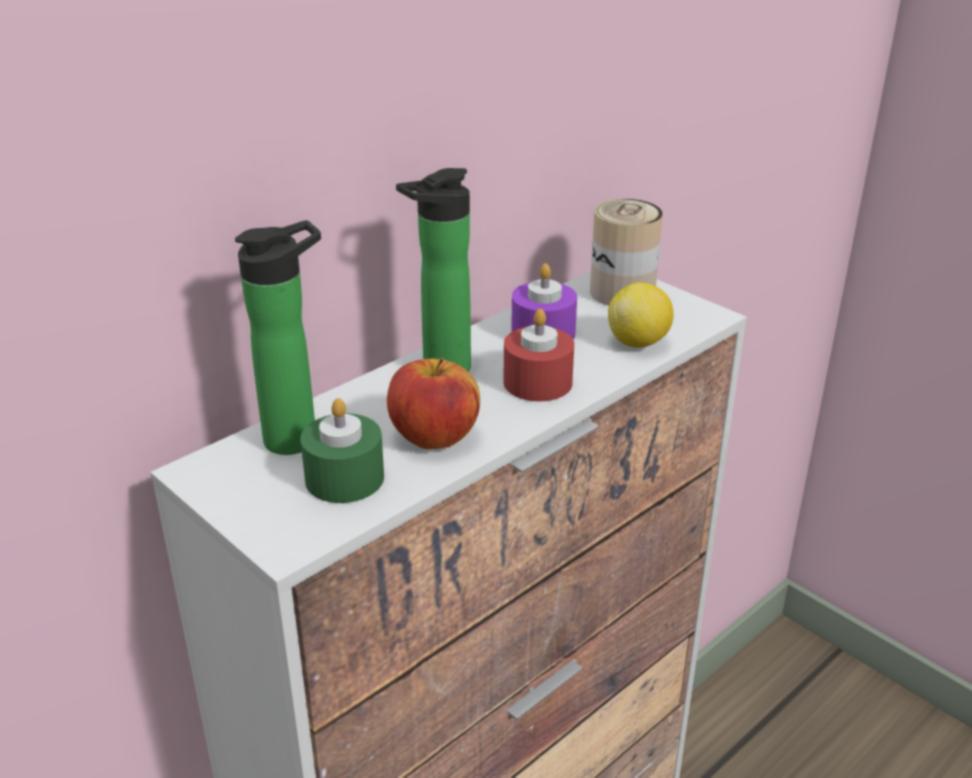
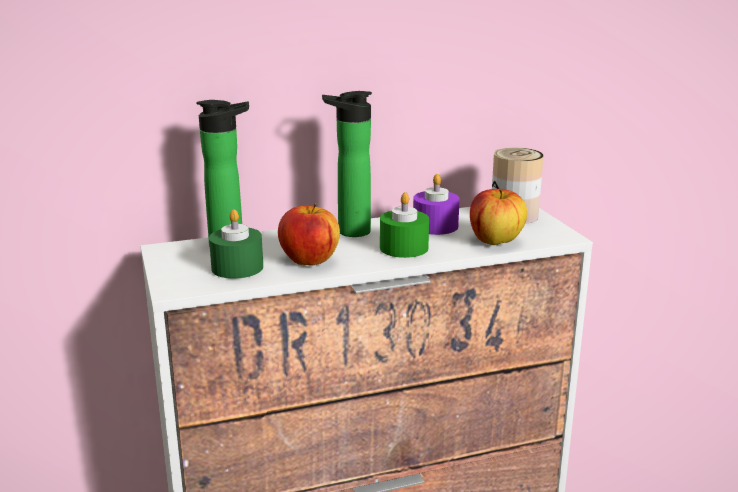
camera: 25 degrees right, 10 degrees down
(537, 382) = (404, 248): red candle -> green candle
(638, 342) = (495, 241): lemon -> apple

